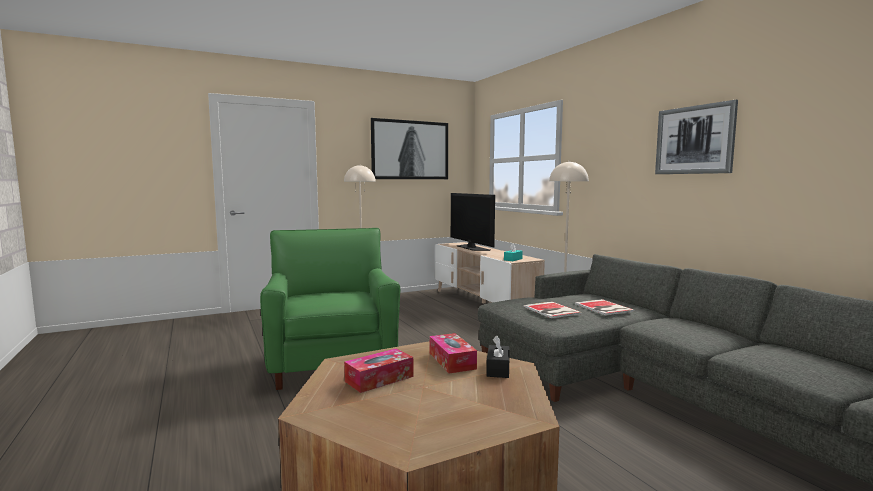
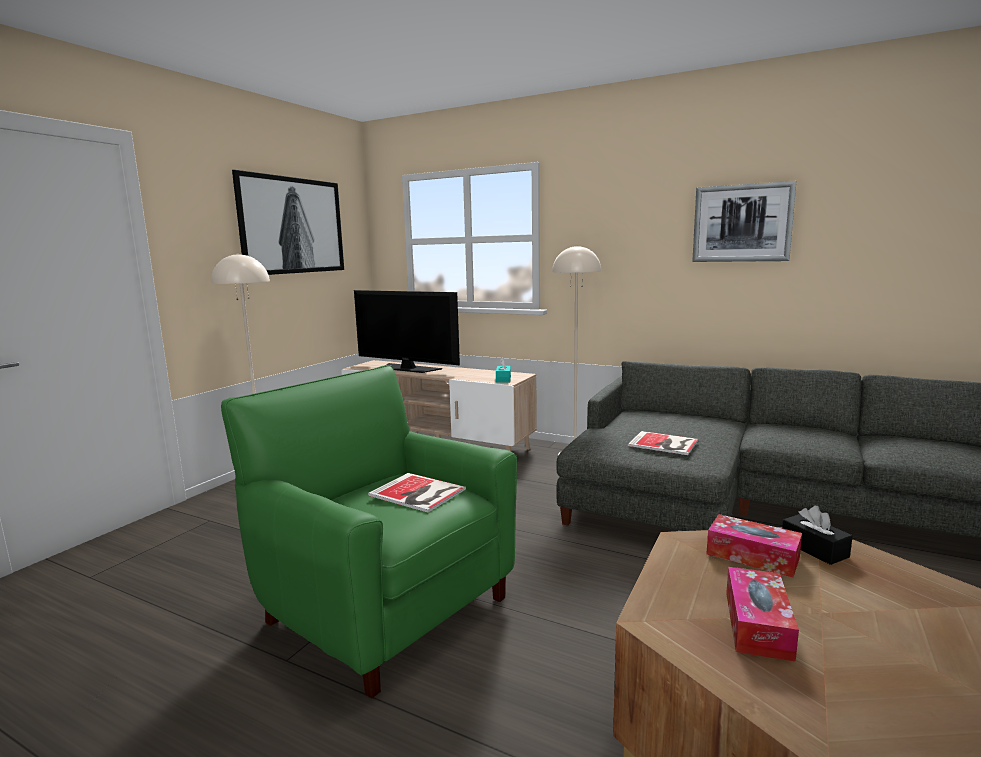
camera: 35 degrees left, 5 degrees up
(603, 308) = (697, 427): book -> book (418, 493)

